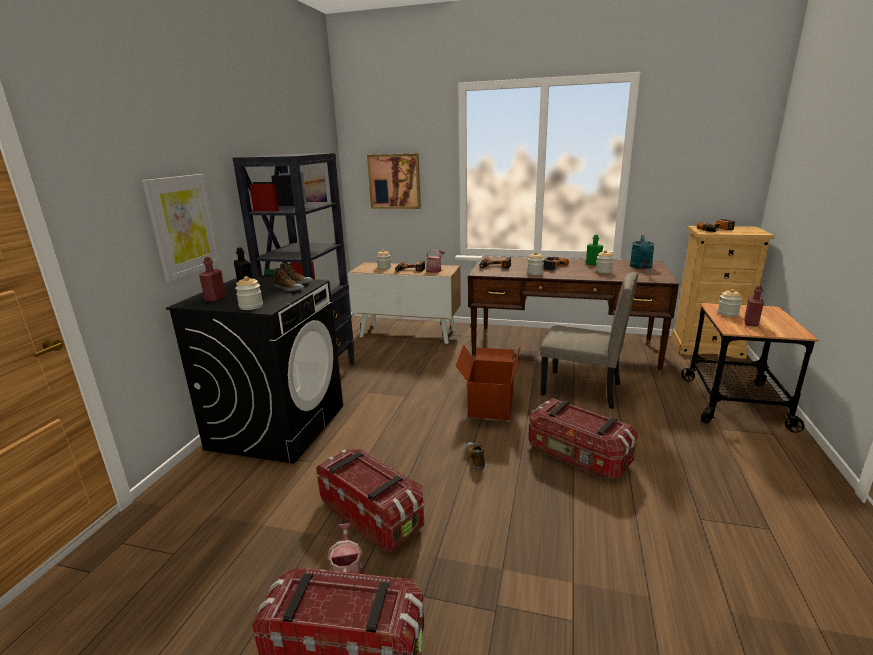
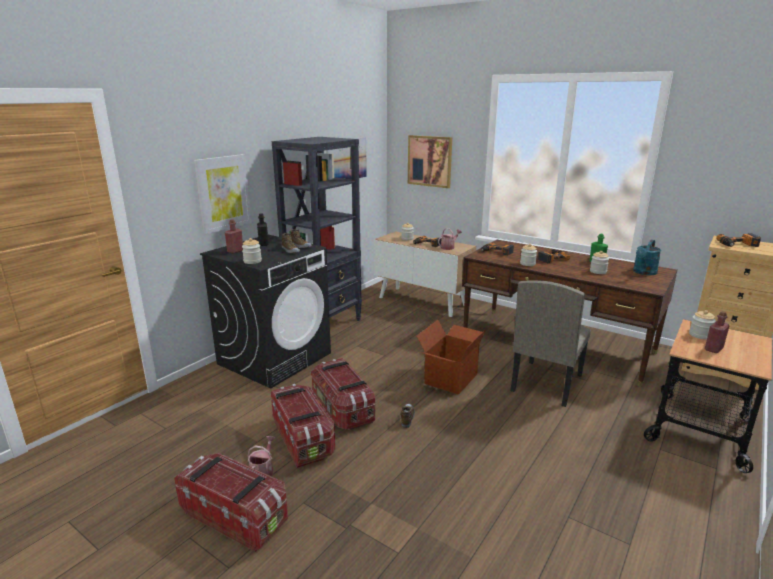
camera: 20 degrees right, 0 degrees up
(577, 456) = (496, 438): storage box -> storage box (342, 409)
(581, 389) = (545, 382): beige chair -> beige chair turned 75 degrees clockwise

